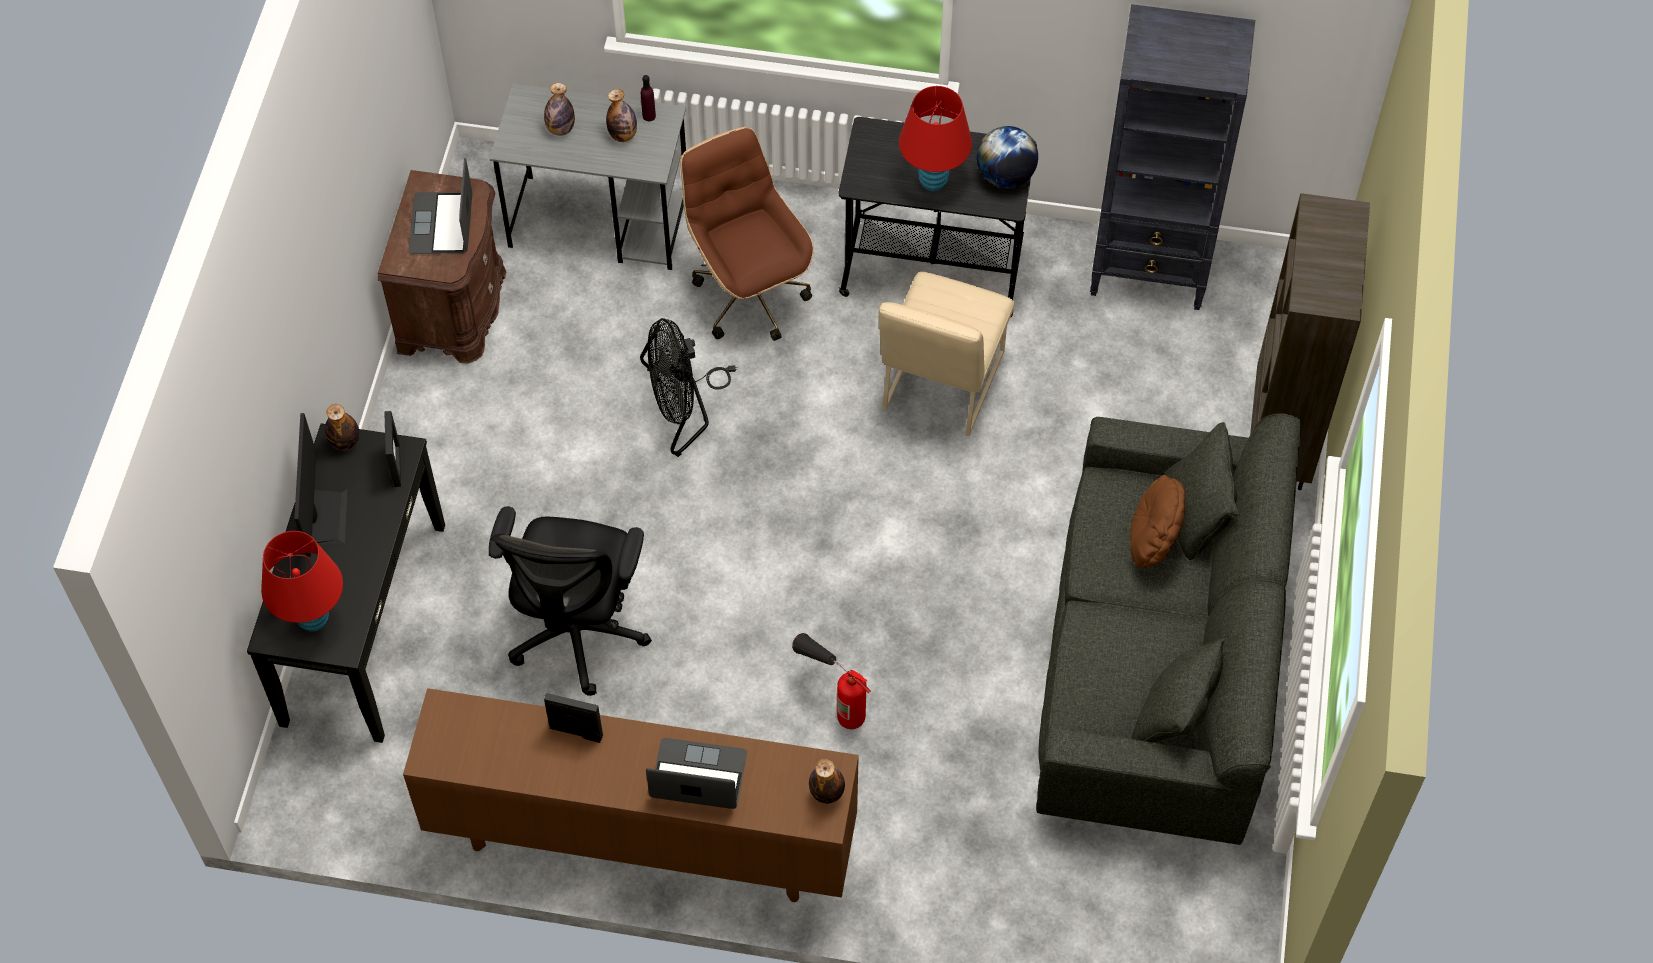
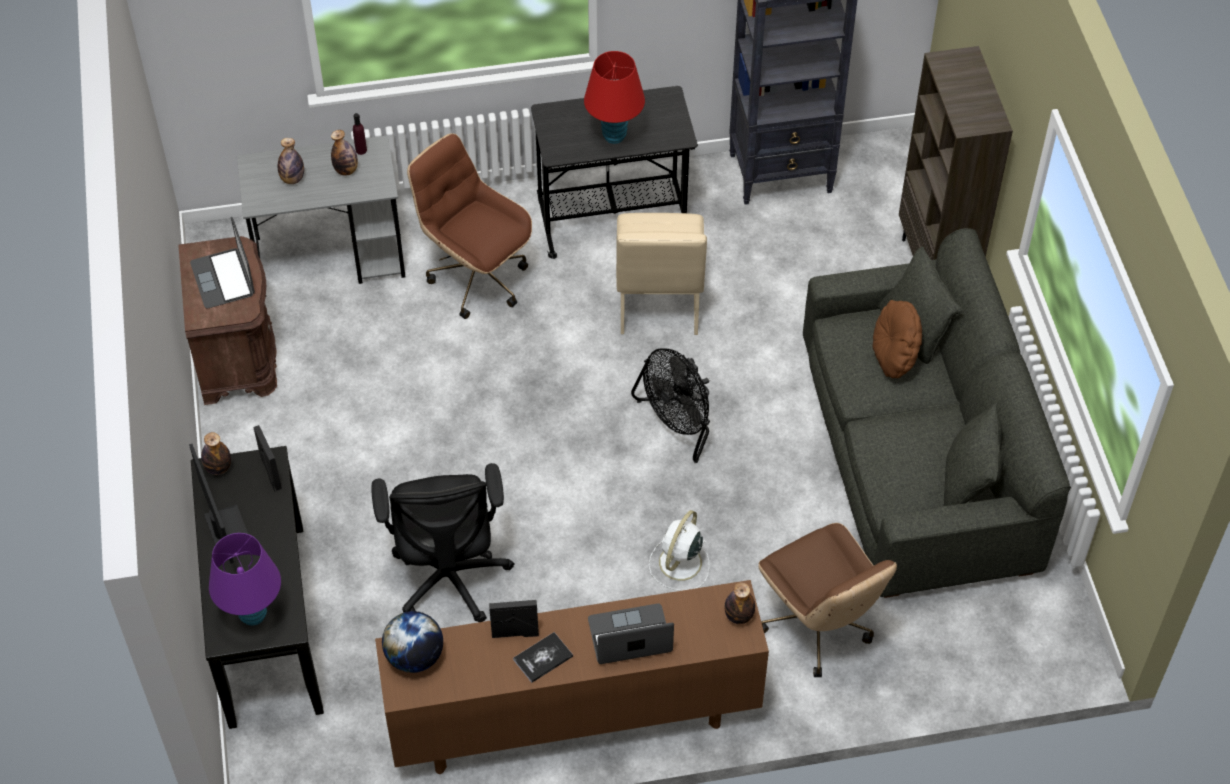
camera: 20 degrees left, 5 degrees down
(313, 620) = (253, 615): red table lamp -> purple table lamp
(594, 769) = (543, 658): none -> book
(684, 403) = (459, 375): black fan -> black fan (680, 419)
(832, 699) = (679, 564): fire extinguisher -> white fan
(953, 828) = (817, 631): none -> brown office chair
(1005, 176) = (669, 117): globe -> globe (415, 657)

